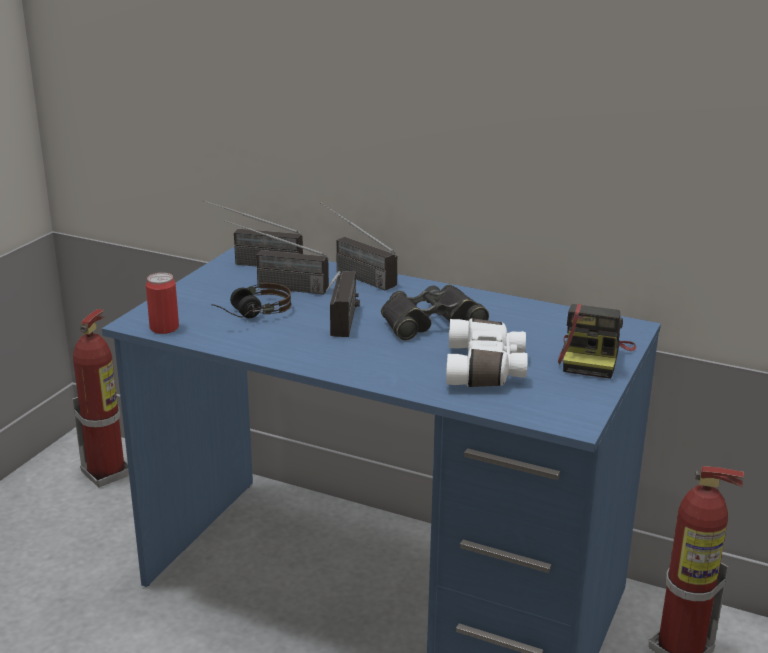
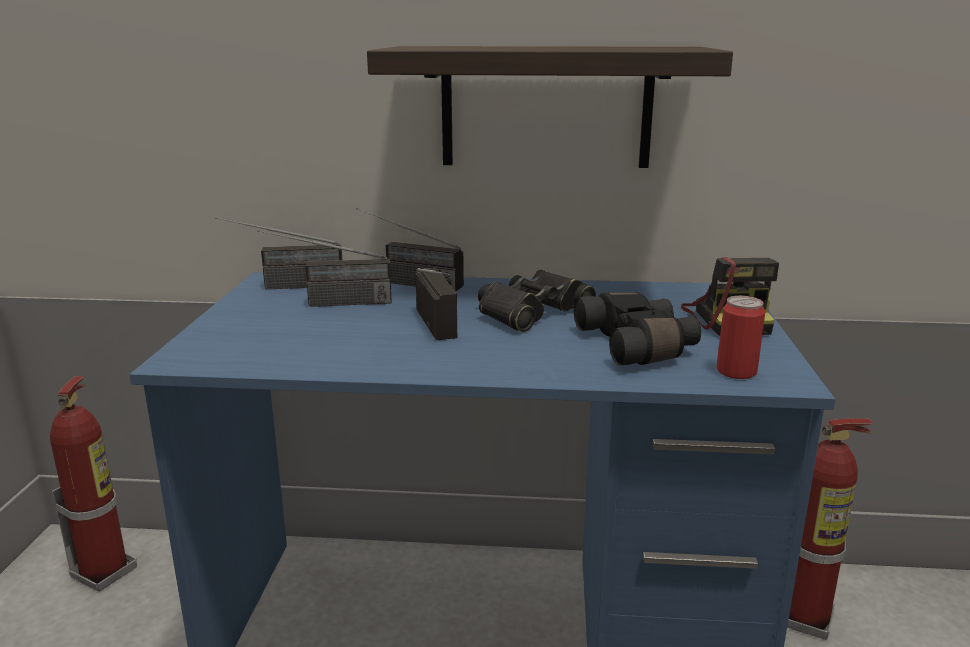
camera: 20 degrees left, 5 degrees down
(164, 328) = (219, 361): can -> can (736, 371)
(249, 314) = (319, 332): headphones -> none
(484, 135) = (546, 107): none -> shelf
(486, 369) = (639, 345): white binoculars -> black binoculars

